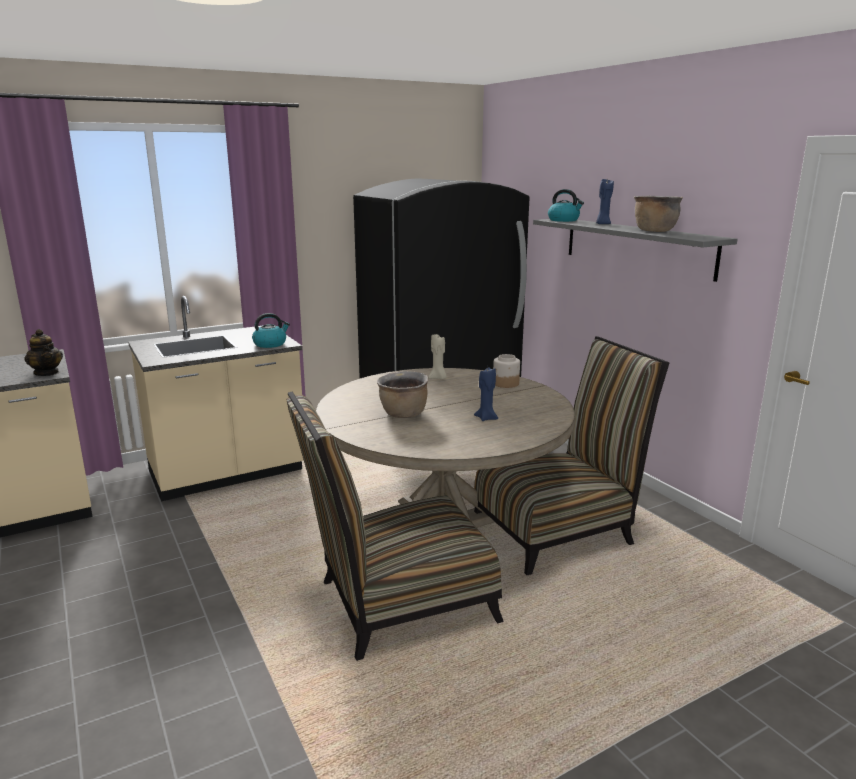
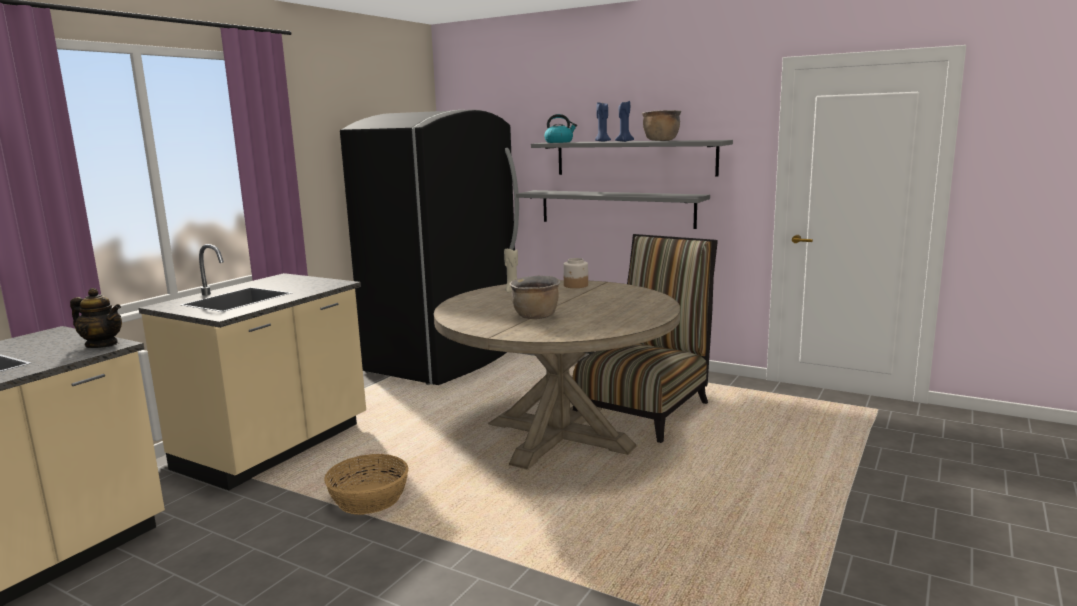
camera: 30 degrees left, 5 degrees down
(232, 543) = (368, 499): none -> basket
(270, 344) = (324, 285): kettle -> none
(396, 604) = (587, 492): chair -> none
(486, 418) = (606, 307): blue candle -> blue candle (624, 141)
(614, 300) = (616, 208): none -> grey shelf

